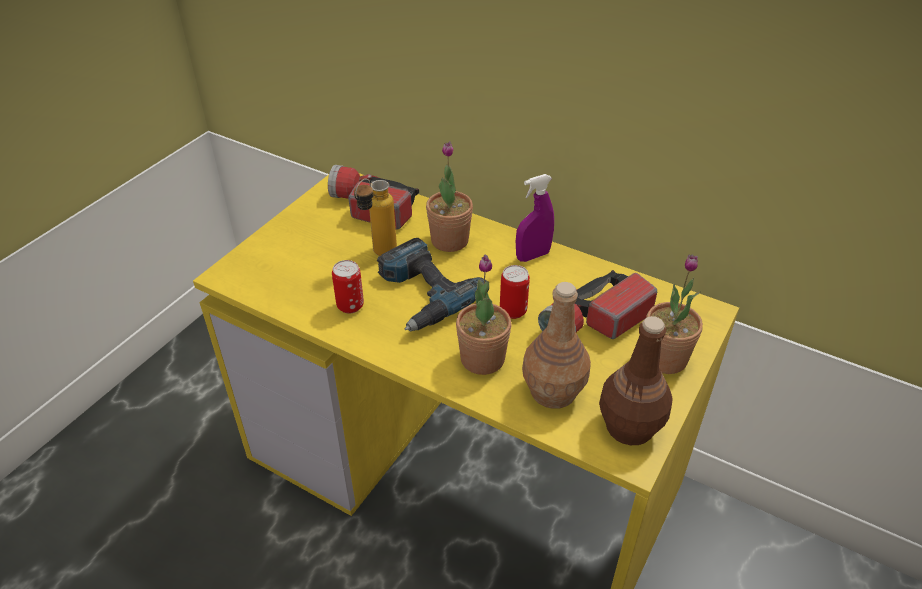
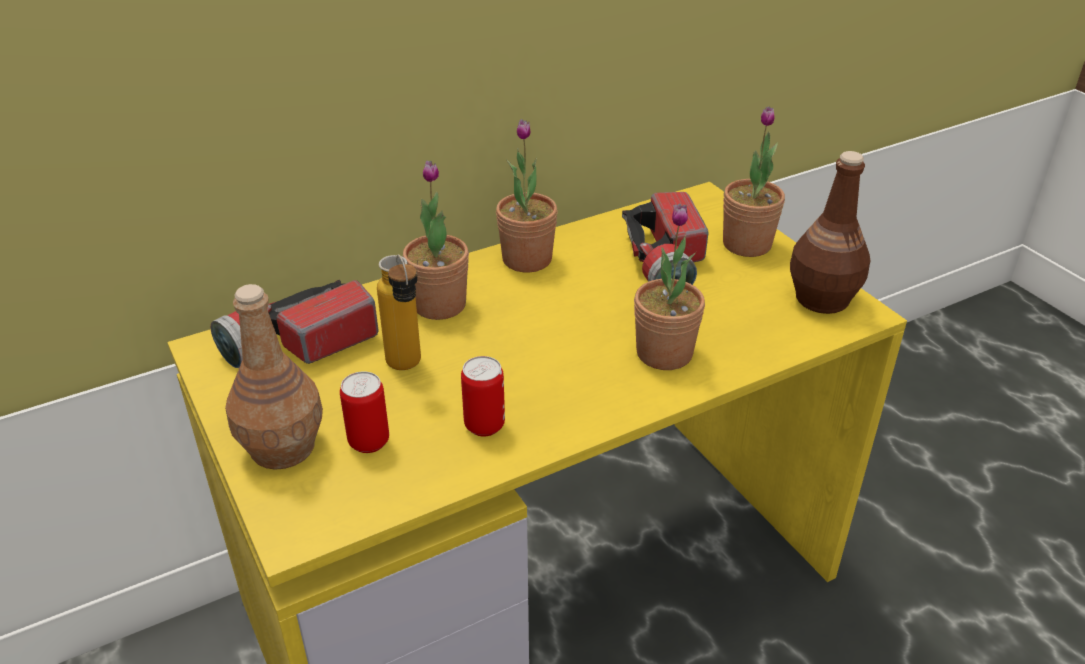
camera: 60 degrees left, 5 degrees down
(421, 294) = (516, 359): power drill -> none
(513, 311) = (605, 305): can -> can (369, 441)
(533, 256) = (527, 259): purple spray bottle -> potted plant
(553, 391) = (745, 324): brown bottle -> brown bottle (283, 447)

